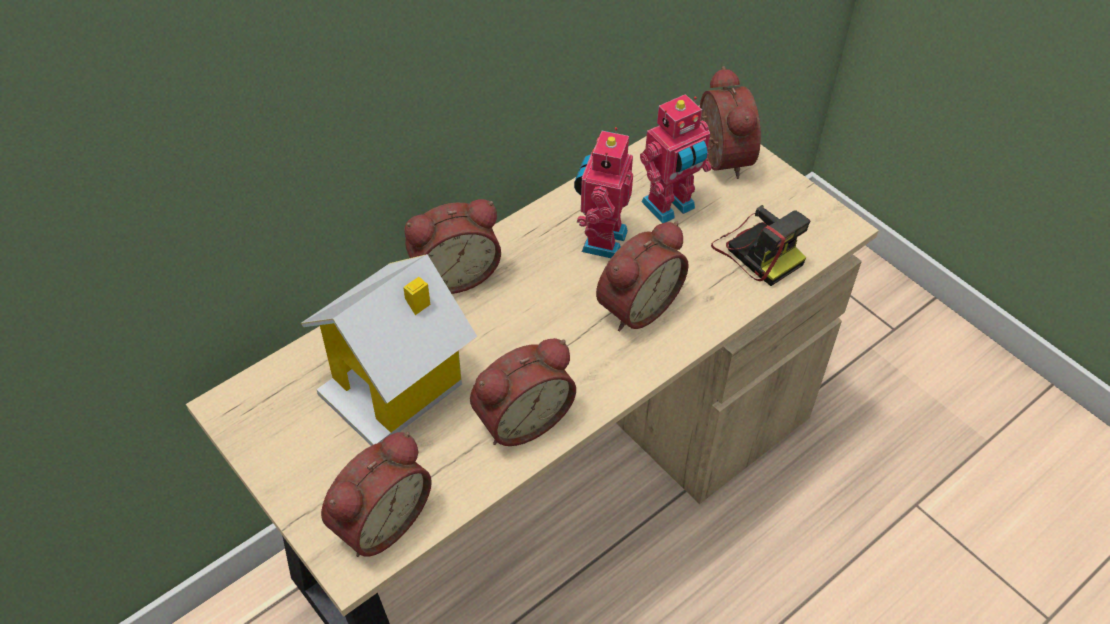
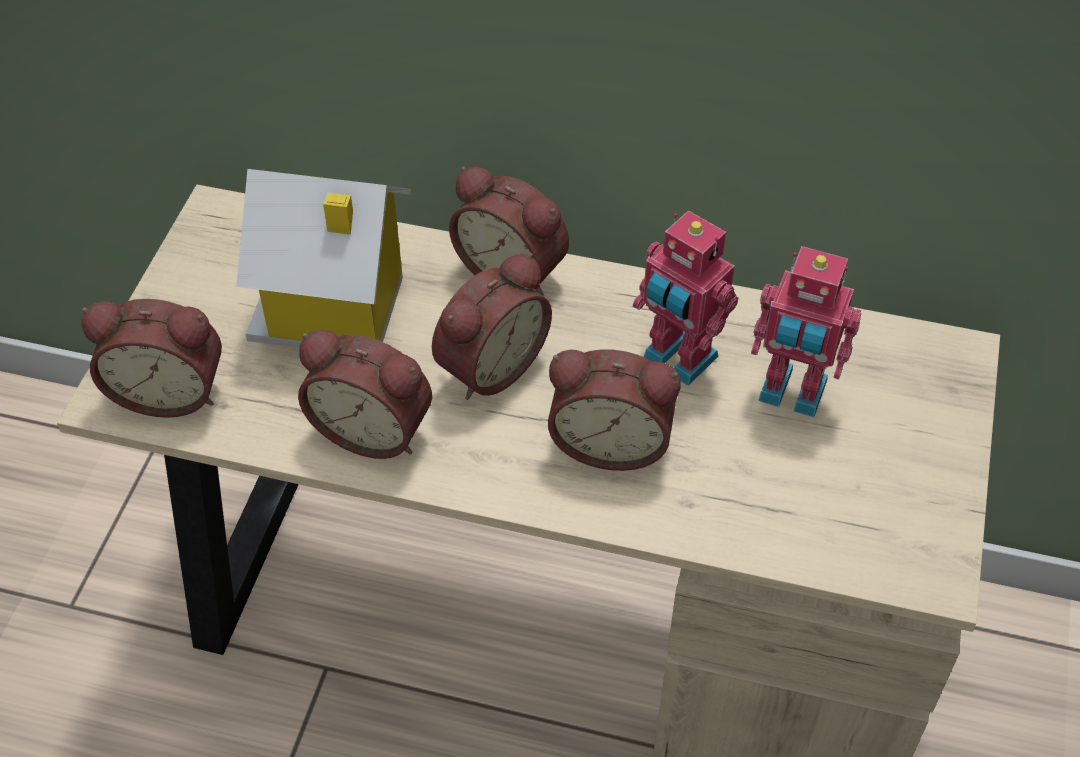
camera: 55 degrees right, 0 degrees up
(601, 240) = (677, 360): toy robot -> toy robot turned 120 degrees counterclockwise
(718, 158) = (920, 397): alarm clock -> alarm clock (488, 365)
(757, 251) = (807, 512): camera -> none

